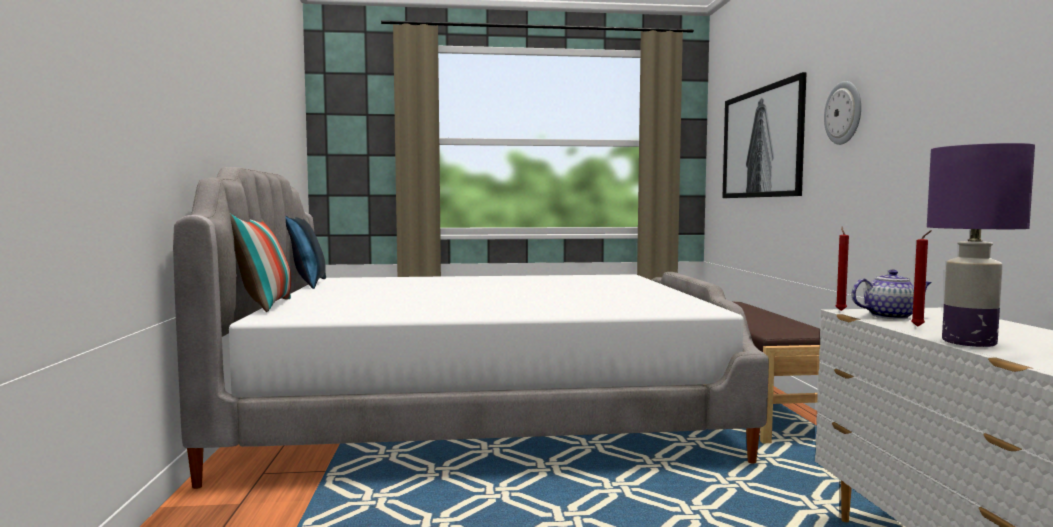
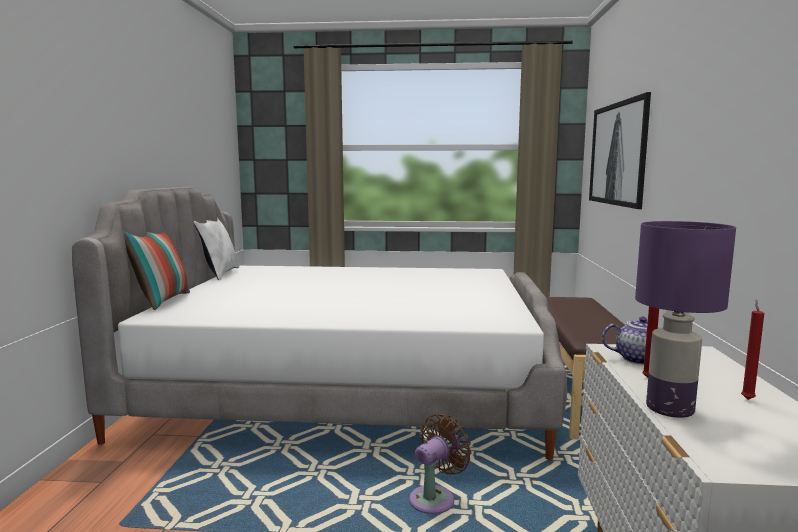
camera: 10 degrees right, 5 degrees up
(305, 284) = (218, 274): blue pillow -> white pillow
(651, 508) = (435, 498): none -> brown fan
(840, 310) = (601, 347): red candle -> red candle (747, 399)
(844, 113) = (674, 136): wall clock -> none

